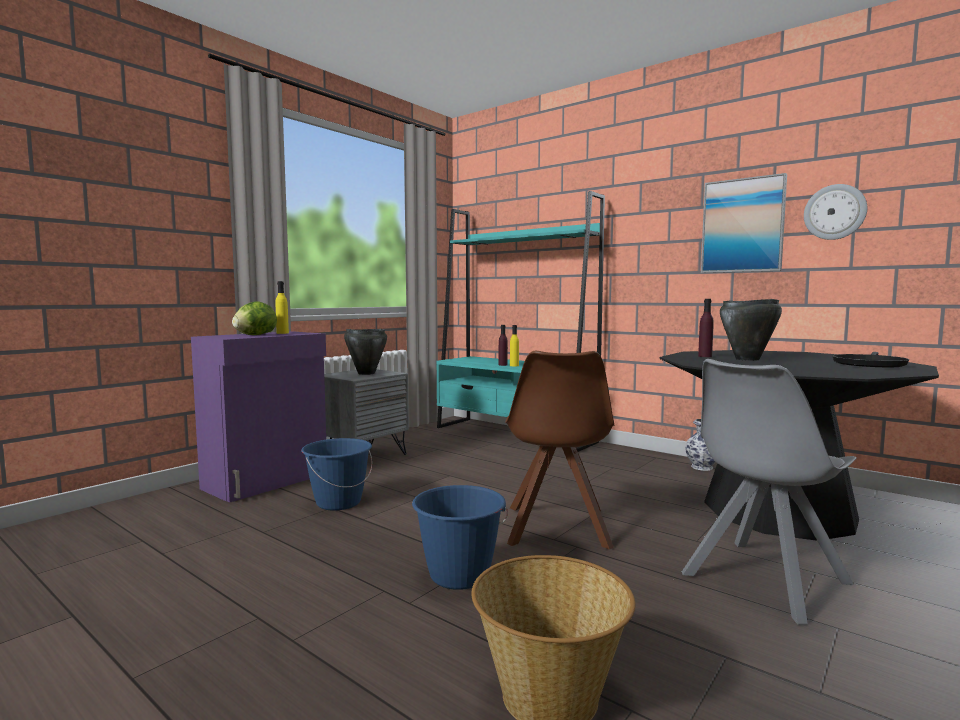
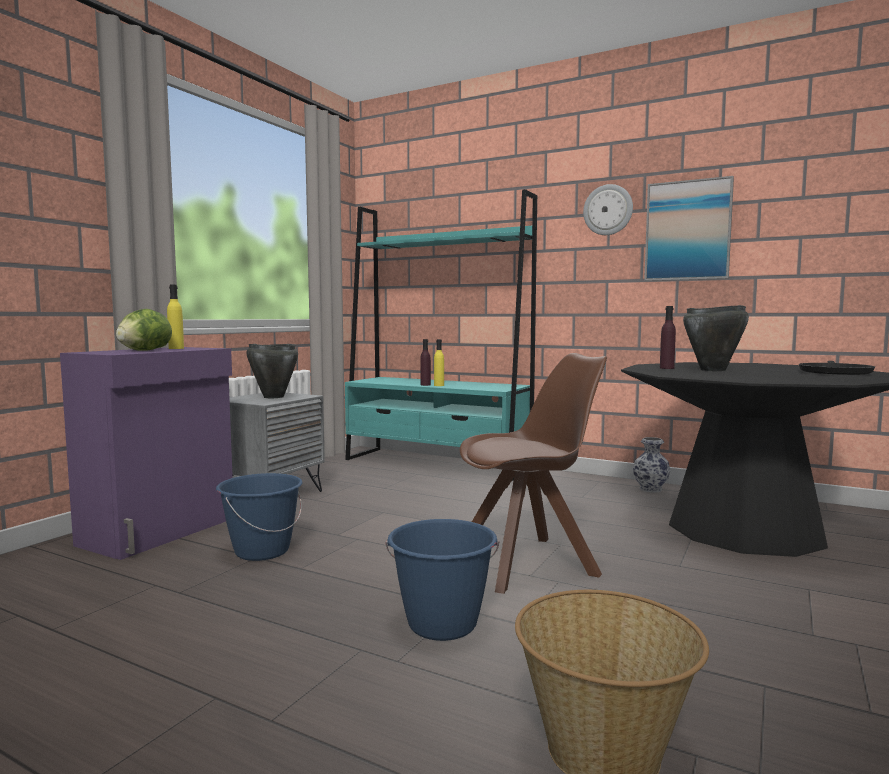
camera: 10 degrees left, 0 degrees up
(557, 528) = (529, 563): brown chair -> brown chair turned 105 degrees counterclockwise
(762, 580) = (763, 601): grey chair -> none
(834, 212) = (782, 218): wall clock -> wall clock (608, 210)

